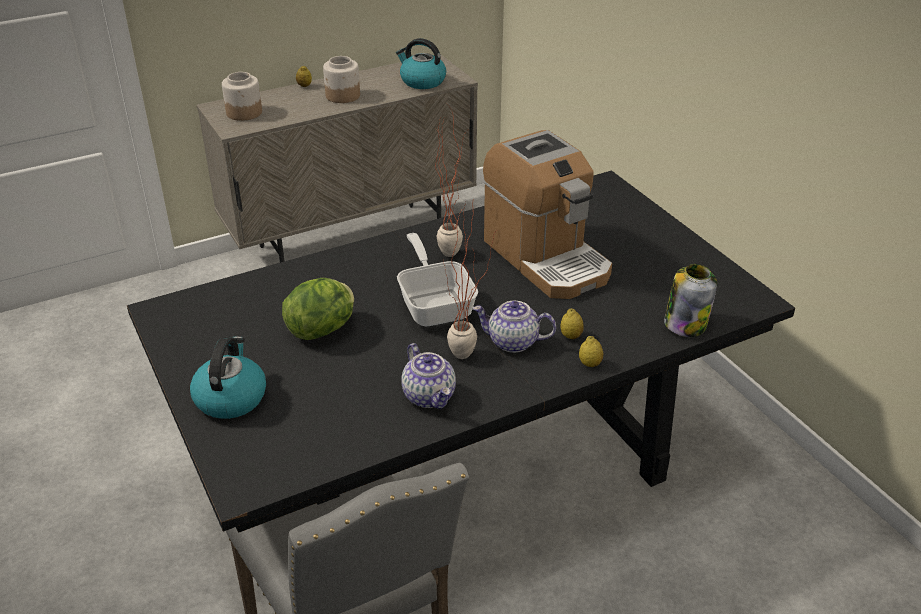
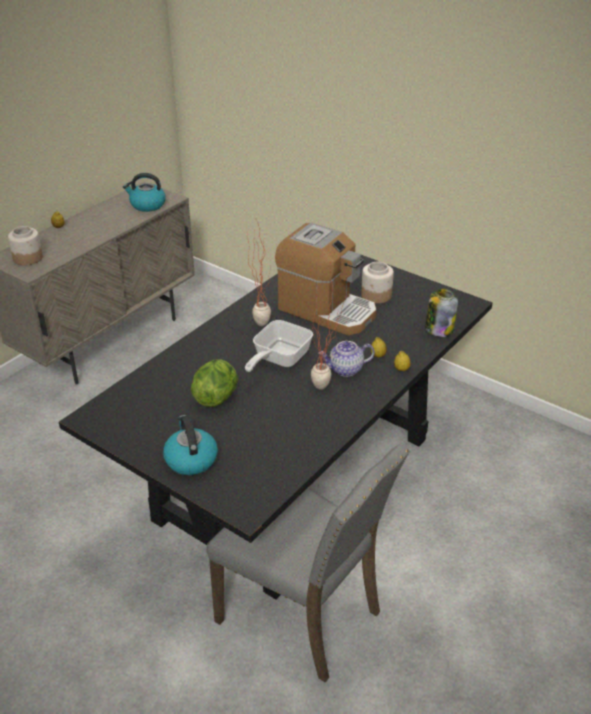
camera: 25 degrees left, 0 degrees up
(342, 96) = (95, 229): jar -> jar (376, 295)
(430, 396) = (320, 418): teapot -> none
(435, 304) = (278, 359): frying pan -> frying pan turned 105 degrees counterclockwise

